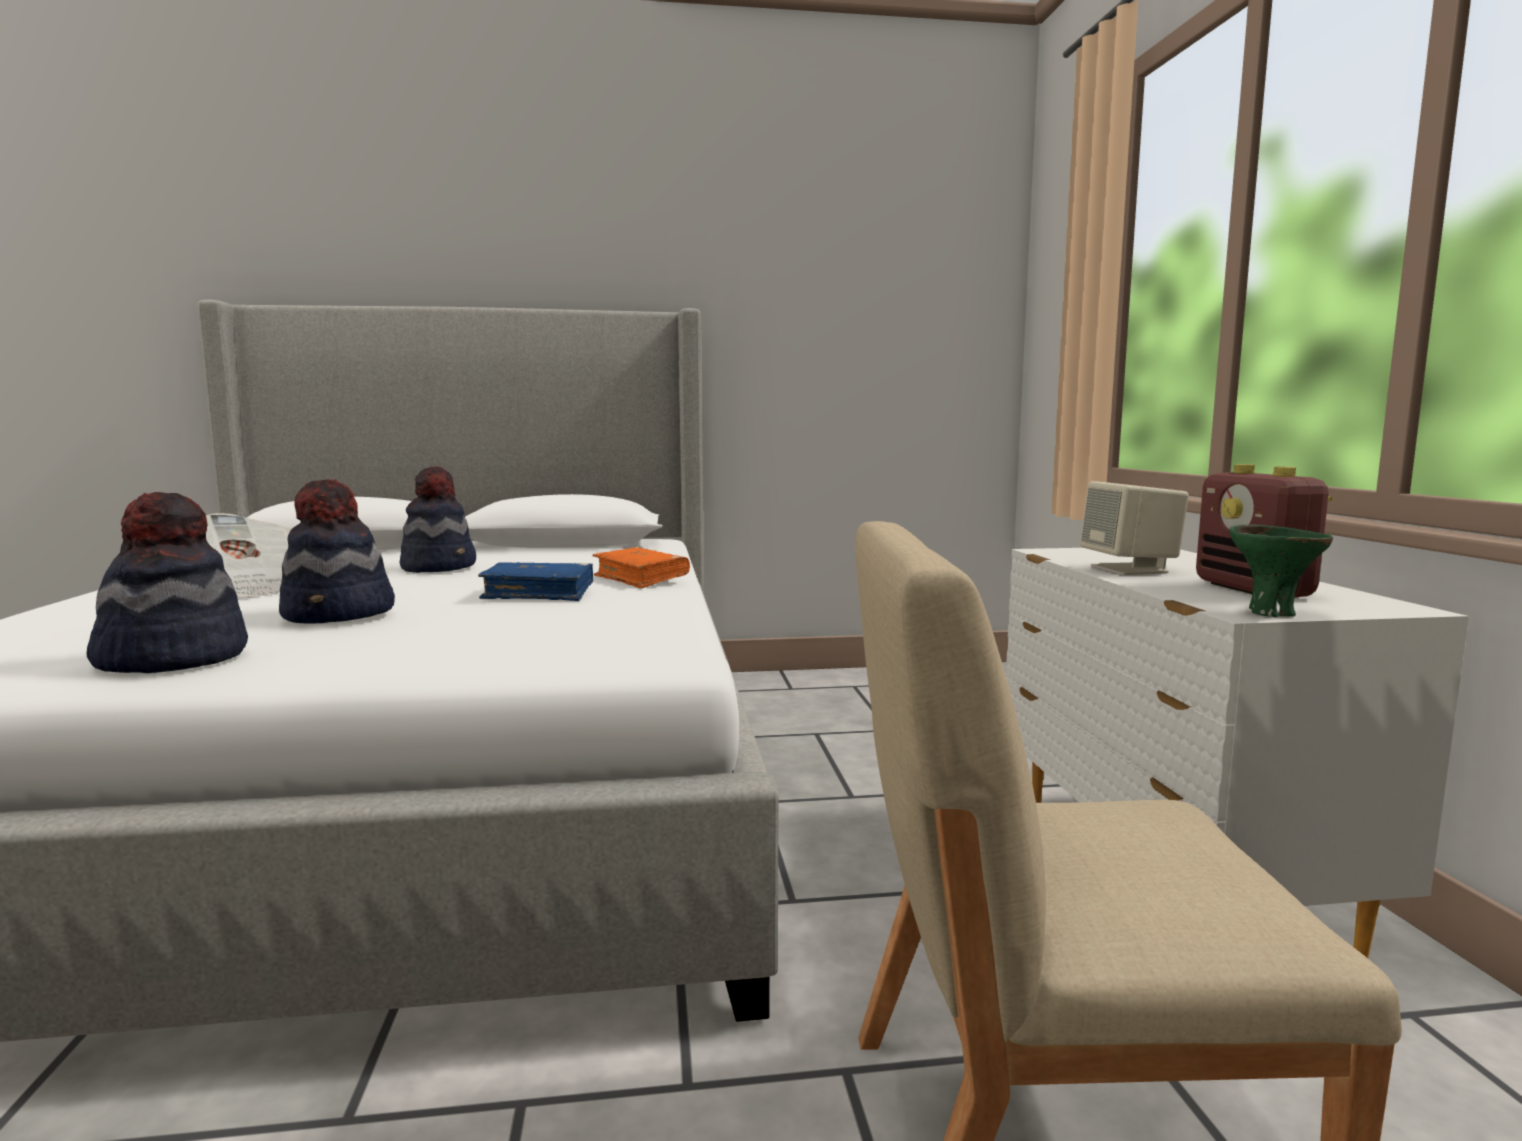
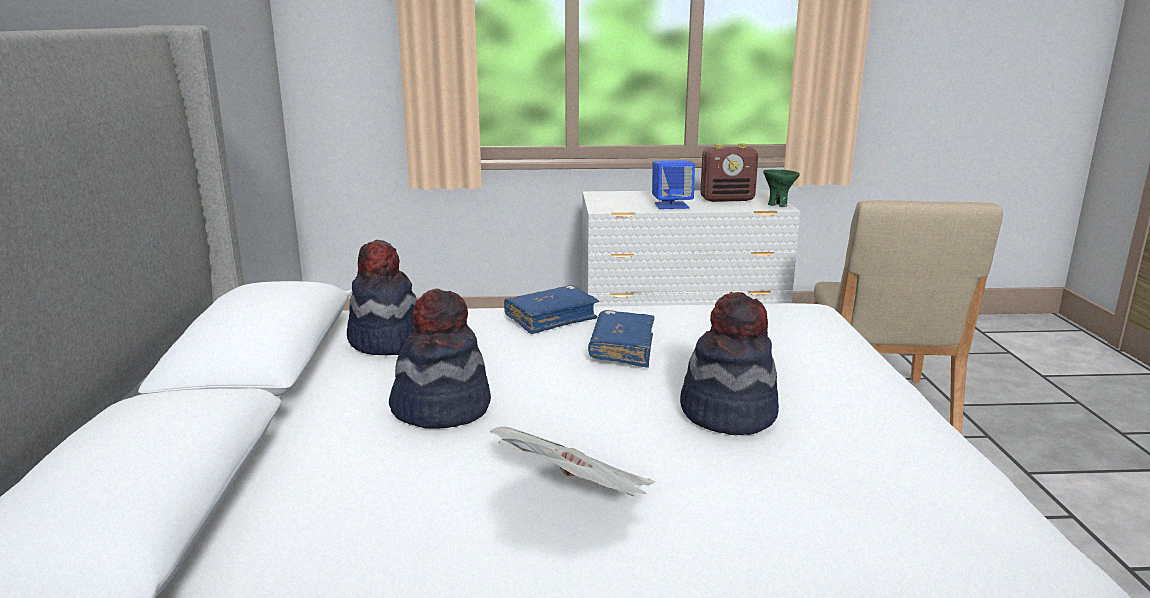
camera: 85 degrees left, 10 degrees up
(173, 658) = (902, 447): hat -> hat (386, 342)
(641, 579) = (551, 319): orange book -> blue book
(1130, 569) = (671, 205): beige speaker -> blue speaker

